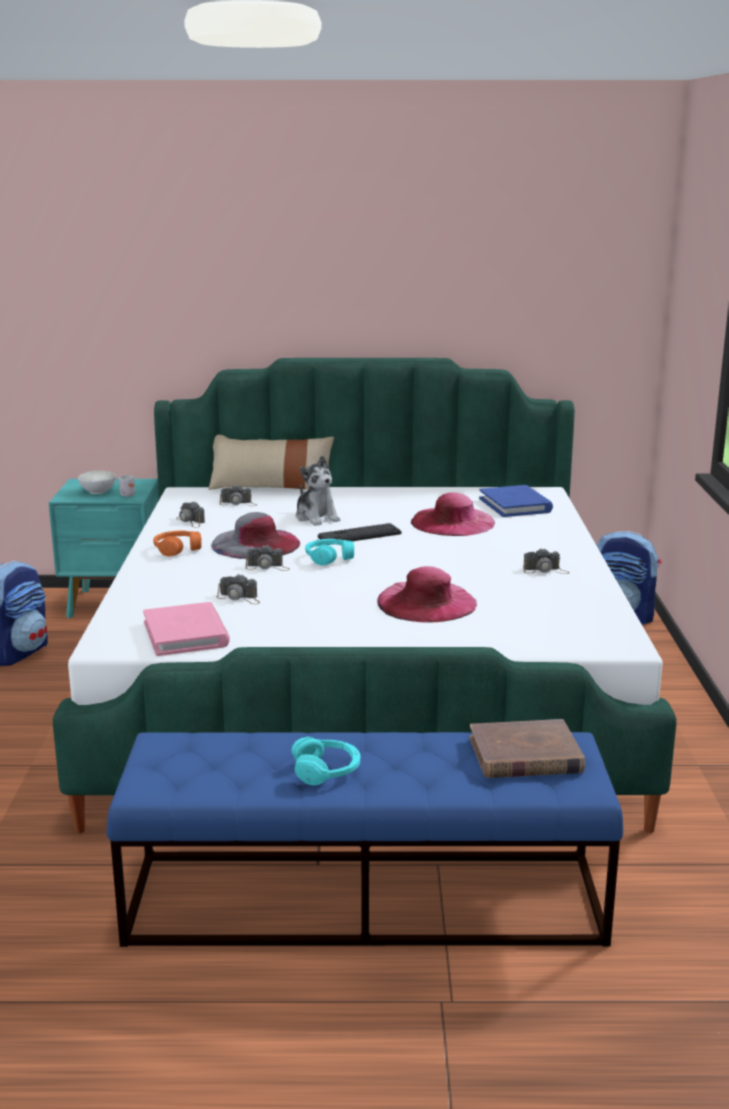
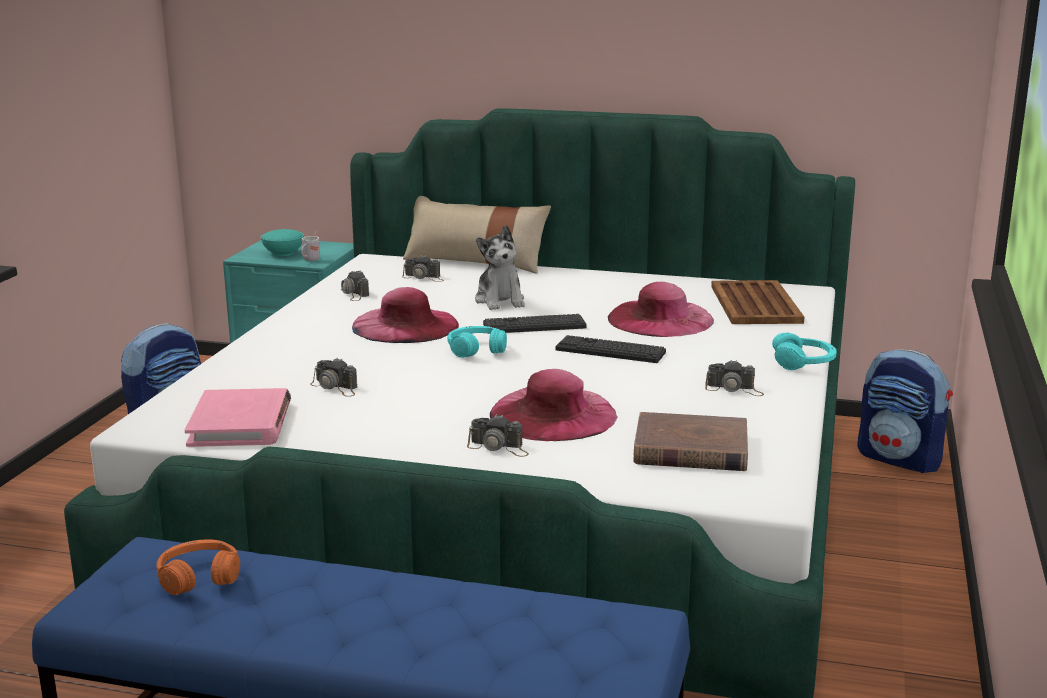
camera: 15 degrees right, 0 degrees up
(98, 492) = (283, 253): white bowl -> turquoise bowl
(177, 549) = (312, 324): orange headphones -> orange headphones (199, 577)
(255, 544) = (405, 325): grey hat -> pink hat
(268, 567) = (397, 354): camera -> camera (499, 447)
(326, 771) = (309, 615): turquoise headphones -> turquoise headphones (803, 363)
(433, 550) = (610, 351): none -> keyboard
(515, 505) = (755, 304): blue book -> brown tray
(525, 755) = (571, 631): brown book -> brown book (690, 449)

